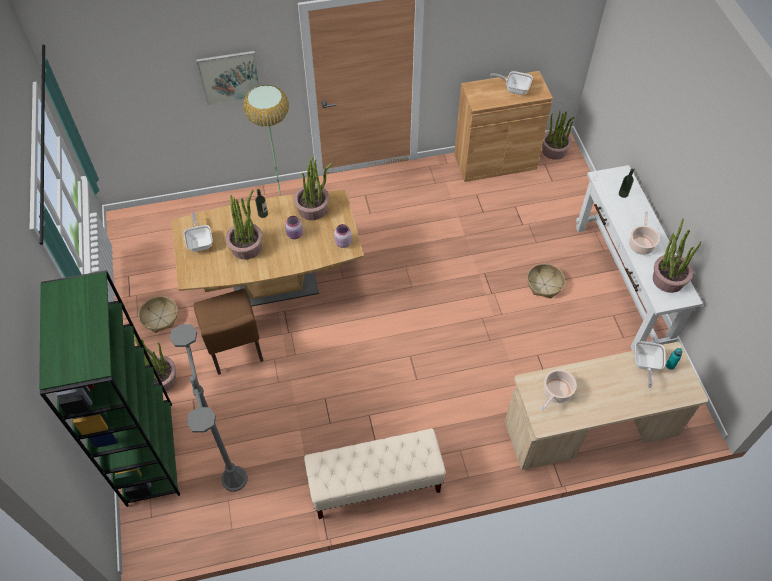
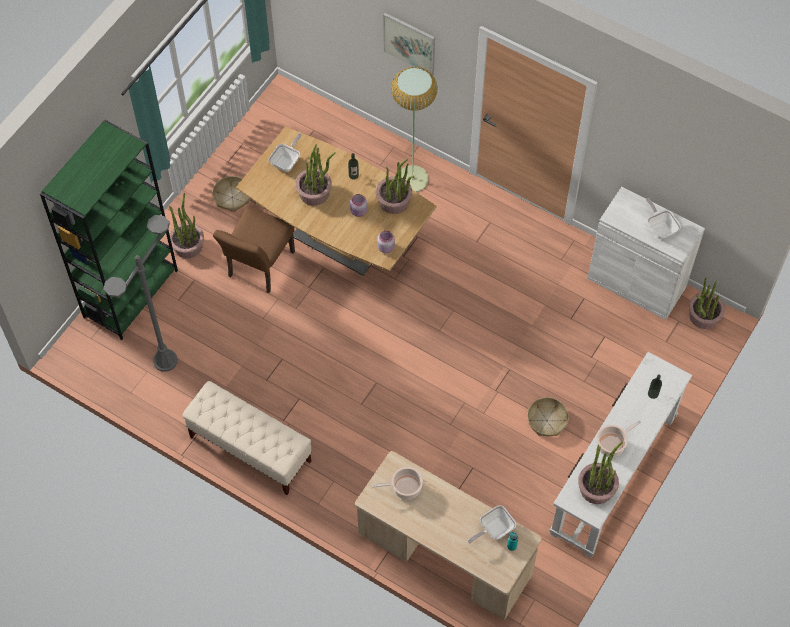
camera: 45 degrees right, 5 degrees up
(495, 162) = (636, 283): brown cabinet -> white cabinet

